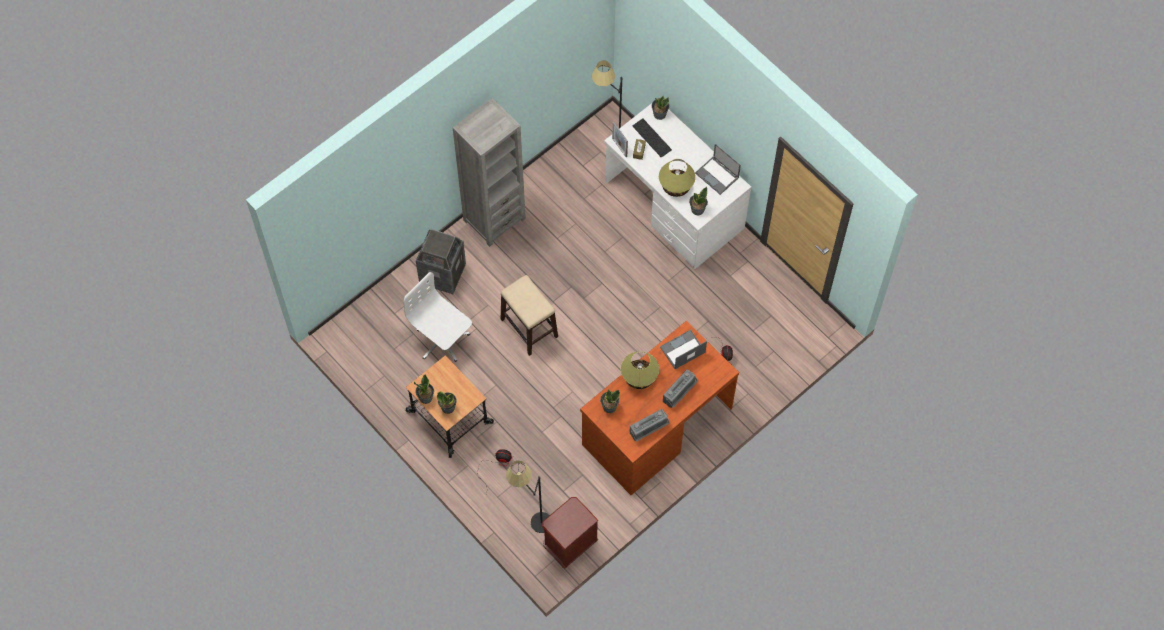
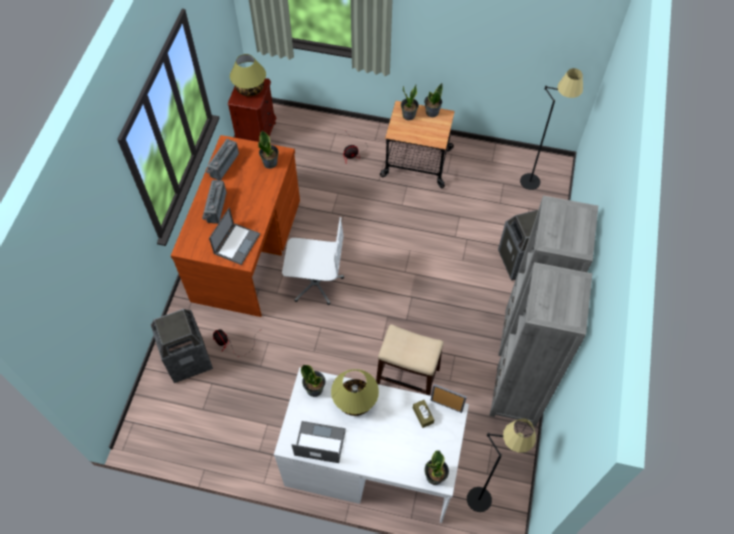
camera: 145 degrees right, 5 degrees down
(442, 340) = (473, 211): white office chair -> white office chair (315, 282)
(529, 327) = (413, 263): stool -> stool (408, 377)
(531, 523) = (296, 131): black floor lamp -> black floor lamp (536, 176)
(537, 184) = (516, 395): none -> grey bookcase
(639, 377) = (261, 199): table lamp -> table lamp (250, 88)
(653, 138) = (420, 441): keyboard -> none
(760, 361) = (188, 359): none -> trash can

